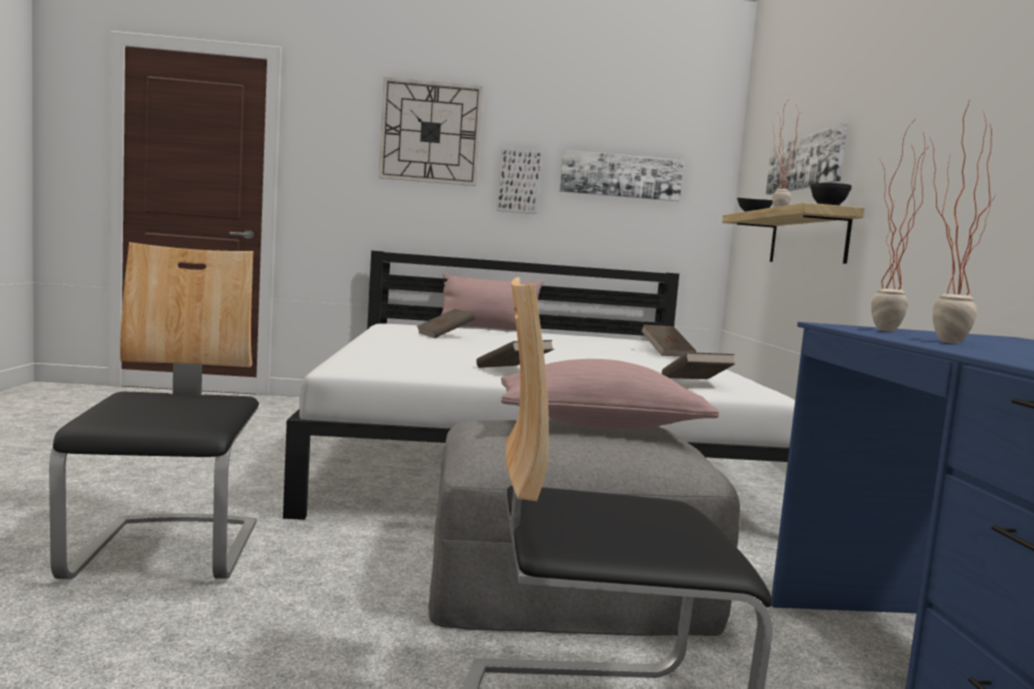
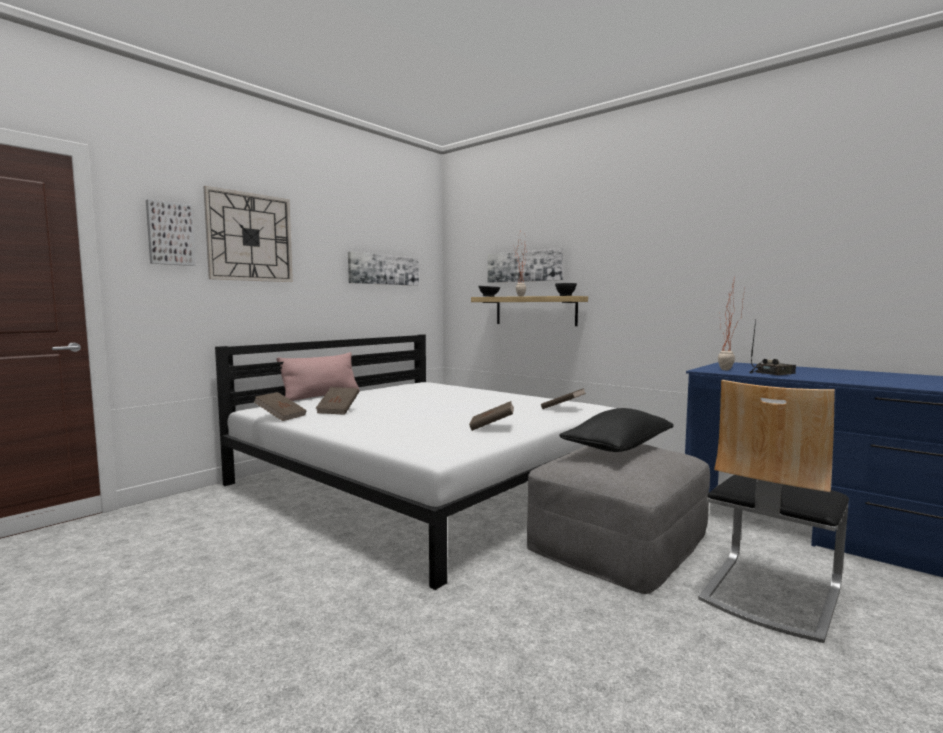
camera: 45 degrees left, 0 degrees up
(168, 550) = (444, 651): chair -> none
(519, 181) = (321, 277): picture -> picture (170, 234)
(599, 426) = (618, 448): pink pillow -> black pillow
(667, 353) = (470, 390): brown book -> brown book (281, 416)
(937, 340) = (771, 373): potted plant -> radio

